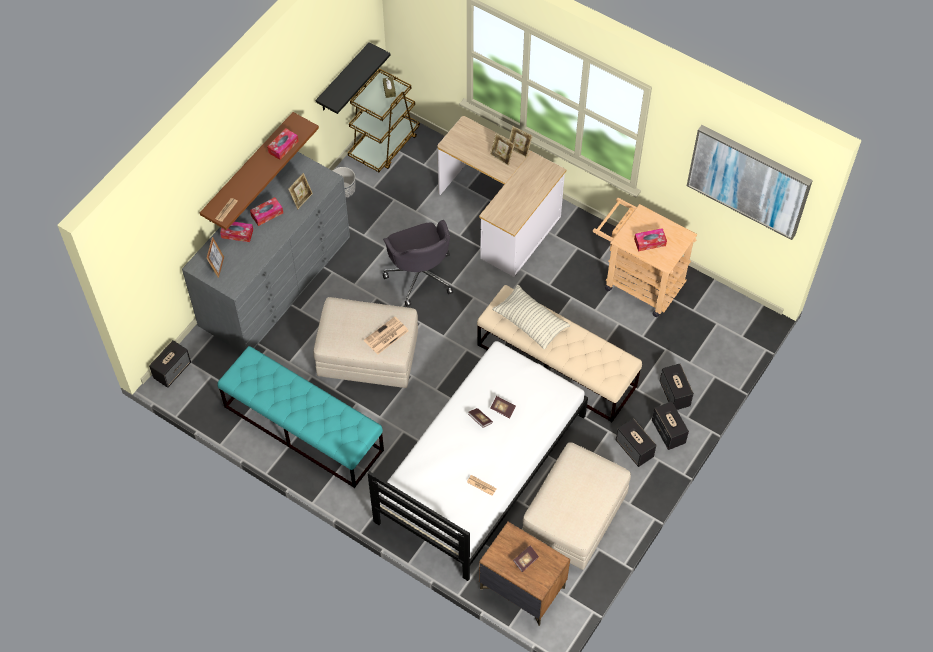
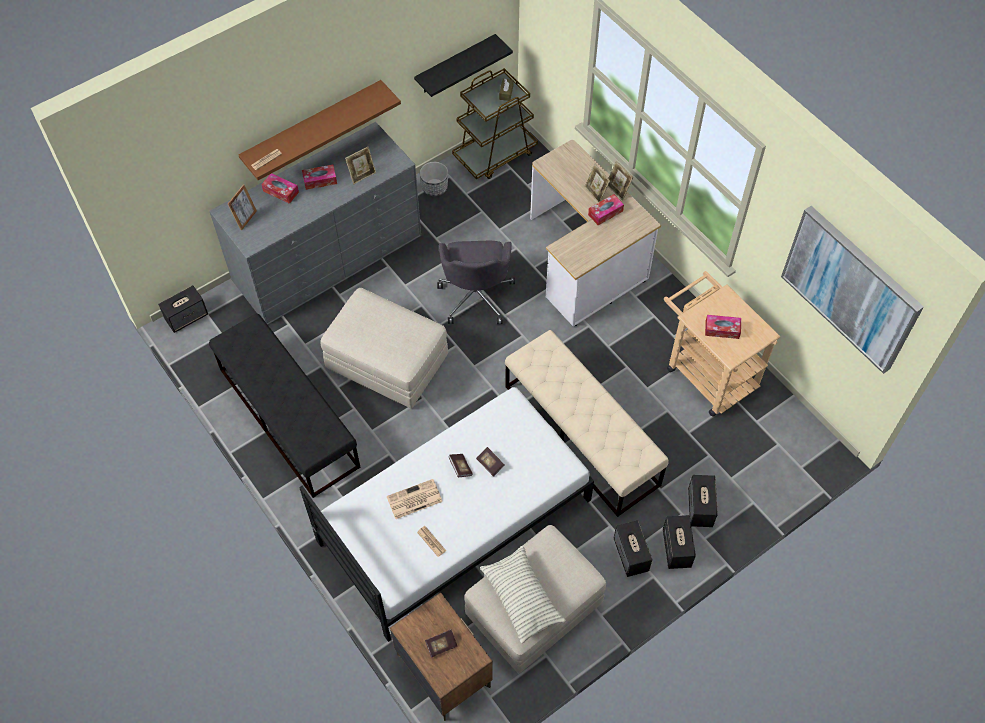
camera: 20 degrees right, 0 degrees up
(283, 147) = (354, 112): tissue box -> tissue box (605, 213)
(303, 428) = (288, 417): turquoise bench -> black bench
(386, 336) = (400, 346): newspaper -> newspaper (413, 500)
(530, 322) = (560, 378): pillow -> pillow (522, 598)

